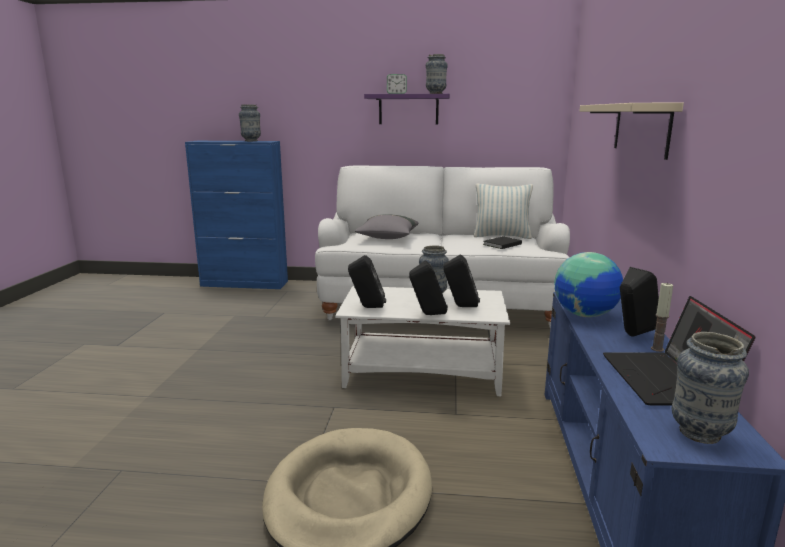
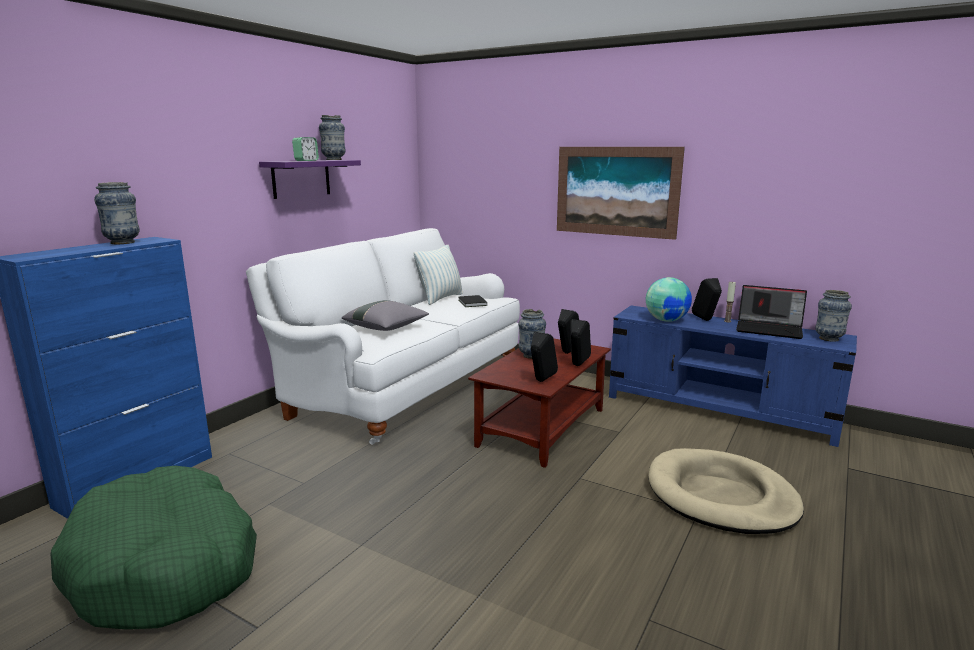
camera: 65 degrees left, 0 degrees up
(167, 313) = (166, 566): none -> green dog bed
(424, 372) = (542, 427): white coffee table -> brown coffee table
(641, 128) = (616, 191): beige shelf -> picture

